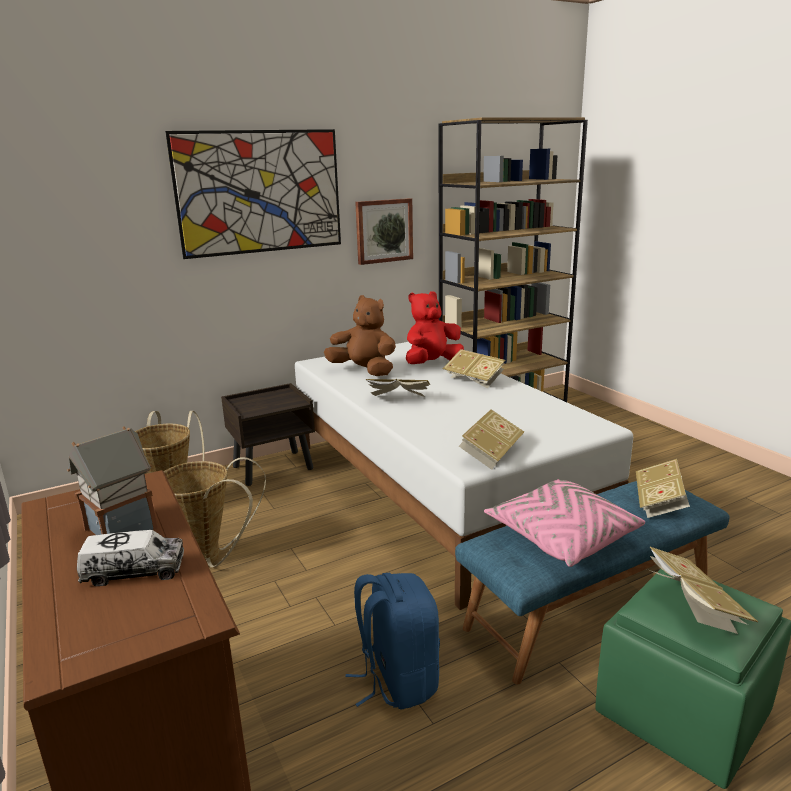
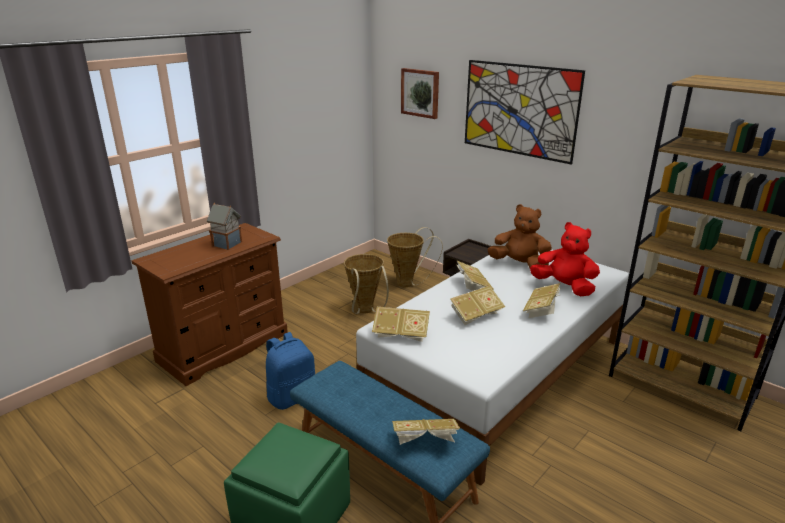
camera: 70 degrees right, 5 degrees up
(134, 571) = (197, 255): toy truck -> none
(364, 371) = (519, 264): brown plush toy -> brown plush toy turned 75 degrees counterclockwise
(383, 231) = (614, 164): picture -> picture (420, 93)
(561, 536) = (356, 395): pink pillow -> none
(693, 608) = (280, 449): book -> book (475, 315)

